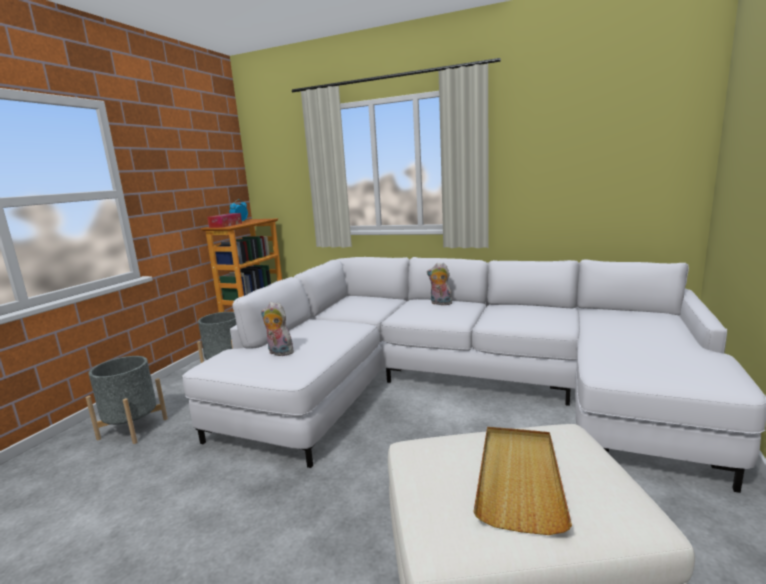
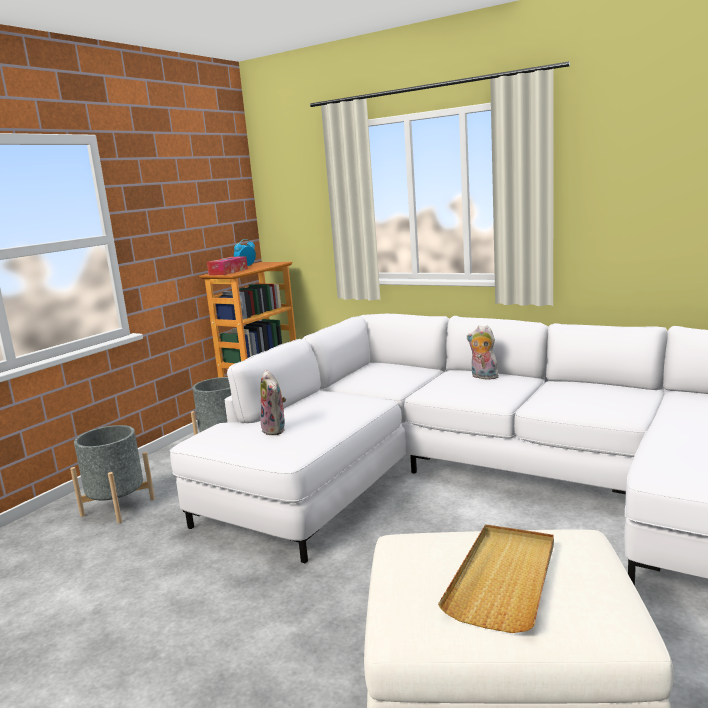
camera: 10 degrees right, 0 degrees up
(279, 353) = (276, 430): plush toy -> plush toy turned 150 degrees counterclockwise

